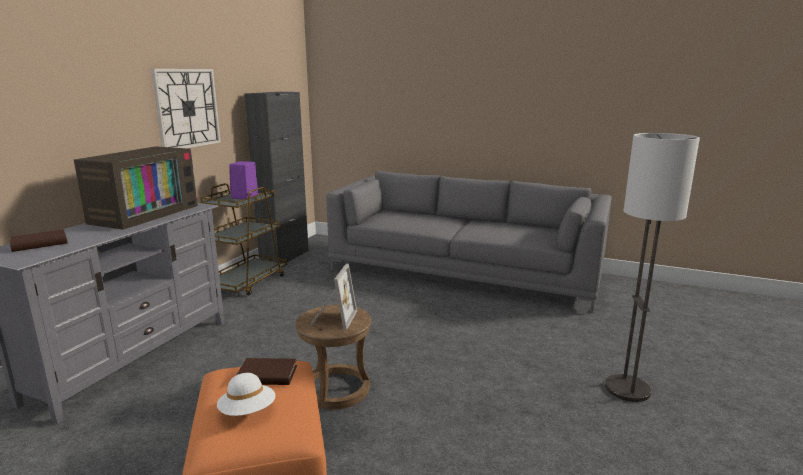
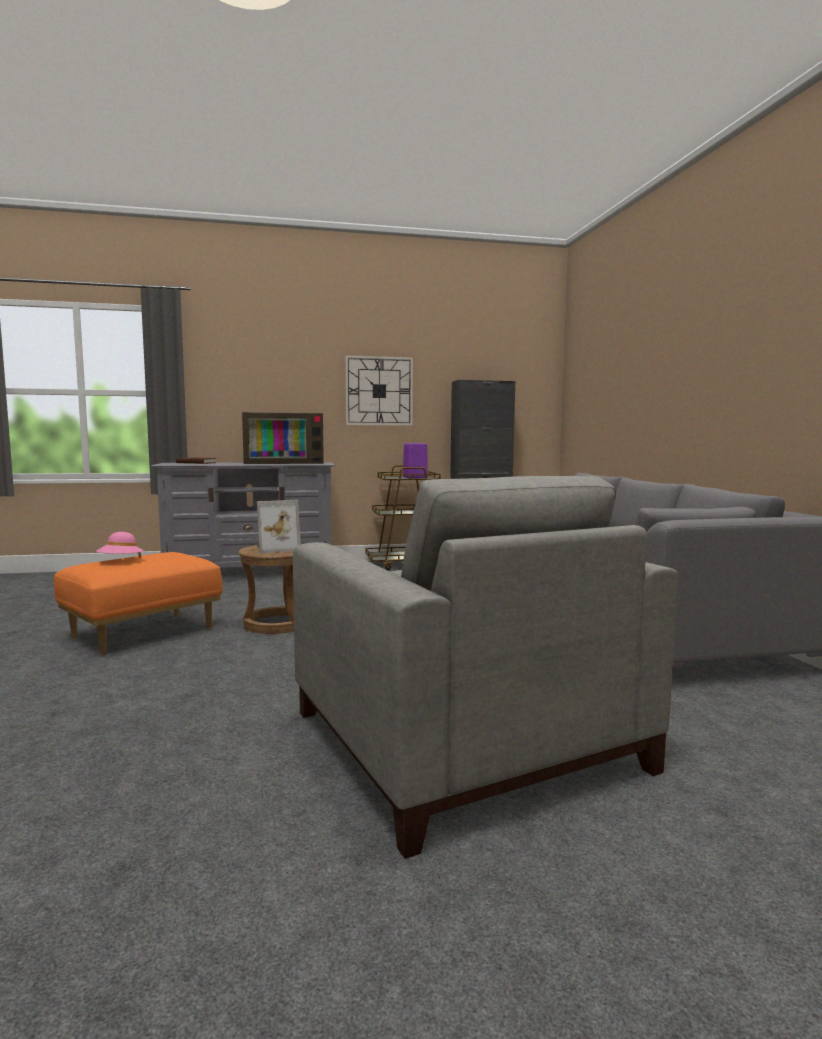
camera: 55 degrees right, 10 degrees down
(248, 411) = (121, 561): white hat -> pink hat
(267, 375) = (173, 556): brown book -> none
(628, 389) = (460, 738): floor lamp -> grey armchair

